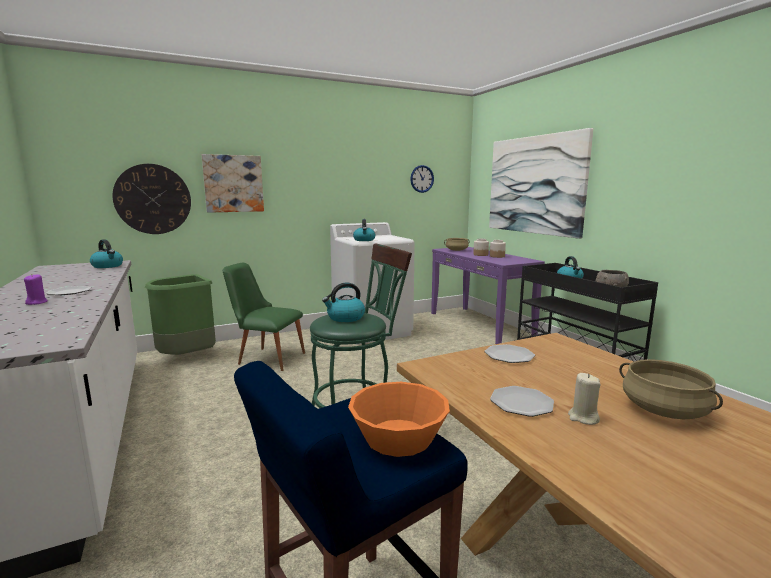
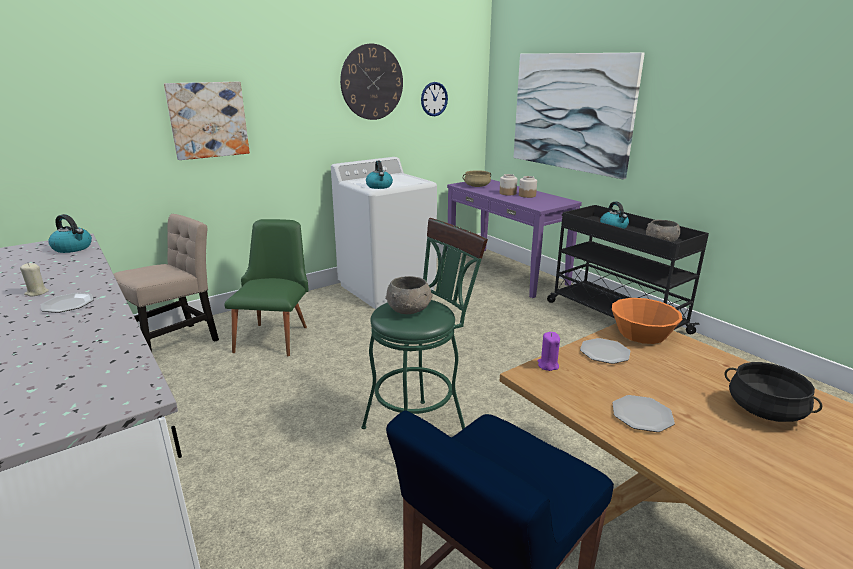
camera: 10 degrees left, 10 degrees up
(37, 302) = (43, 328): purple candle -> purple candle (548, 365)
(153, 199) = (105, 147): wall clock -> wall clock (372, 82)
(188, 357) = (177, 343): green trash can -> beige chair
(266, 357) = (276, 335): green chair -> green chair turned 90 degrees clockwise
(345, 318) = (409, 310): kettle -> grey bowl
(399, 436) = (545, 467): orange bowl -> orange bowl (642, 333)
(583, 418) = (701, 427): beige candle -> beige candle (37, 293)
(663, 410) = (764, 410): beige cooking pot -> black cooking pot

